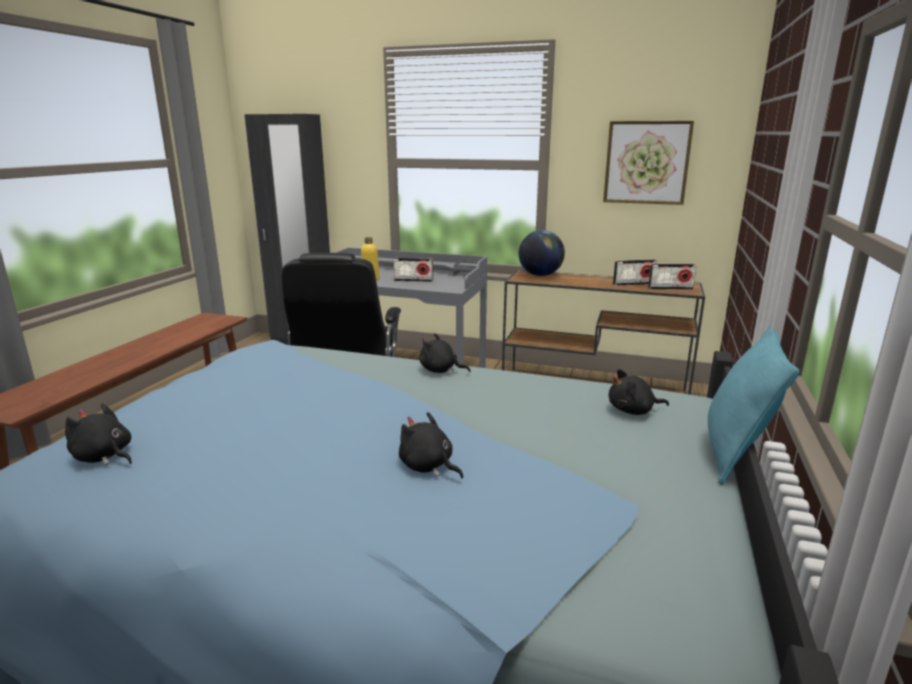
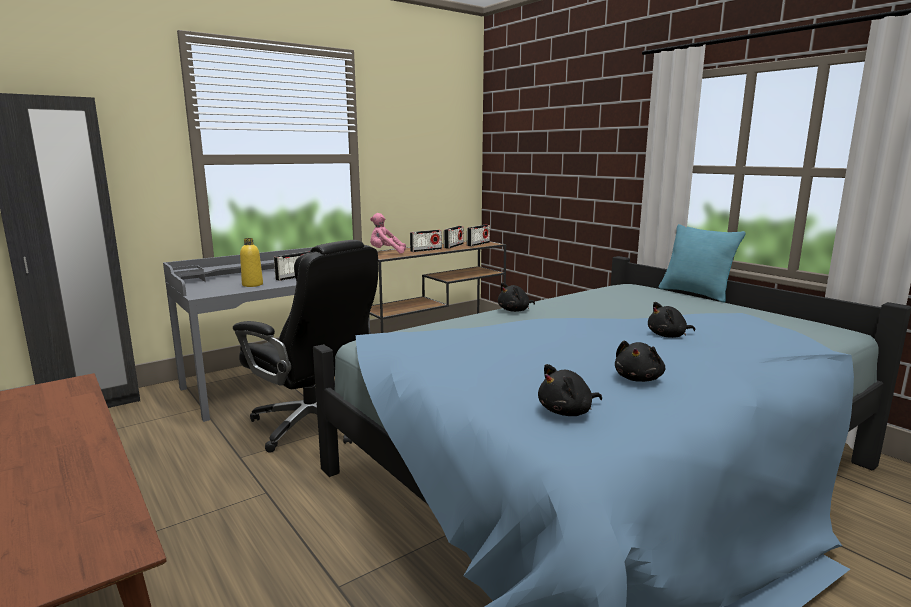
camera: 55 degrees left, 5 degrees down
(540, 275) = (386, 252): globe -> pink plush toy
(585, 281) = (426, 250): none -> radio
(633, 411) = (634, 293): black plush toy -> black plush toy (638, 378)
(646, 162) = (426, 154): picture -> none

